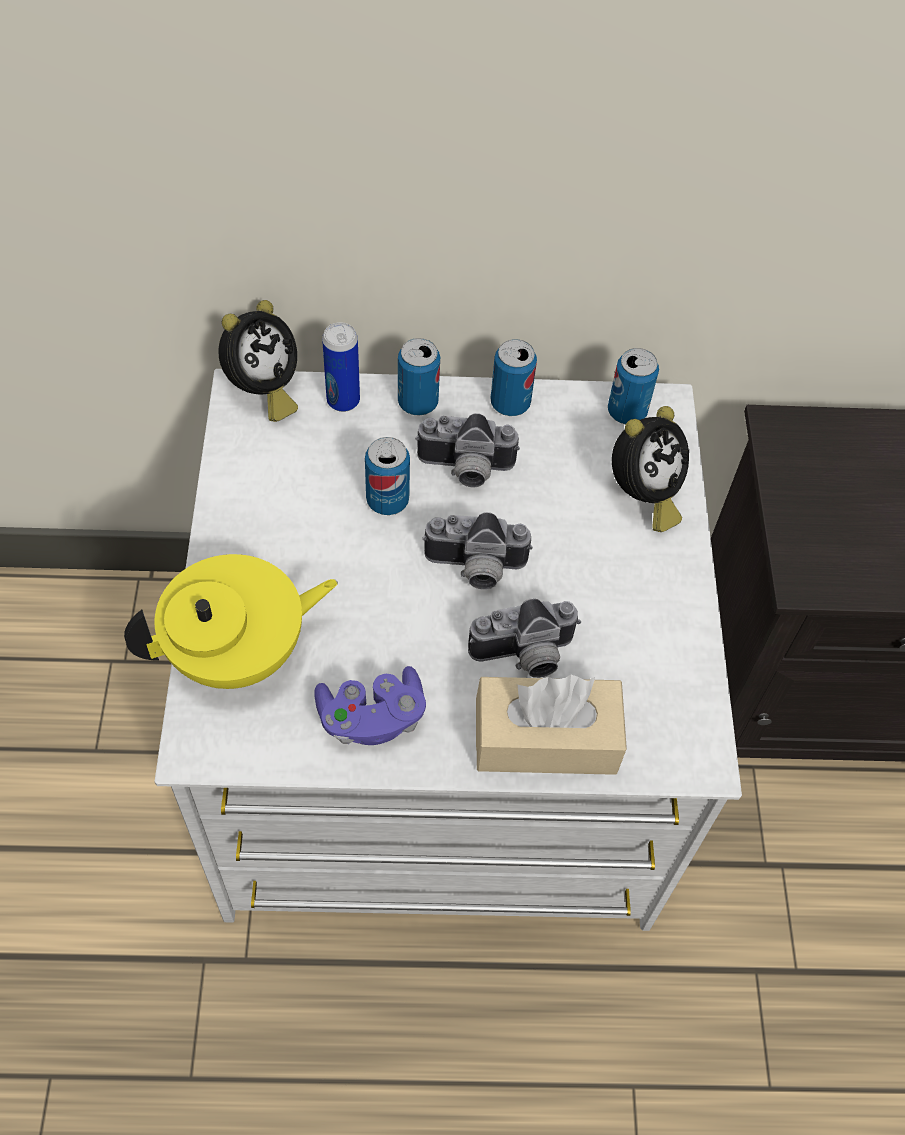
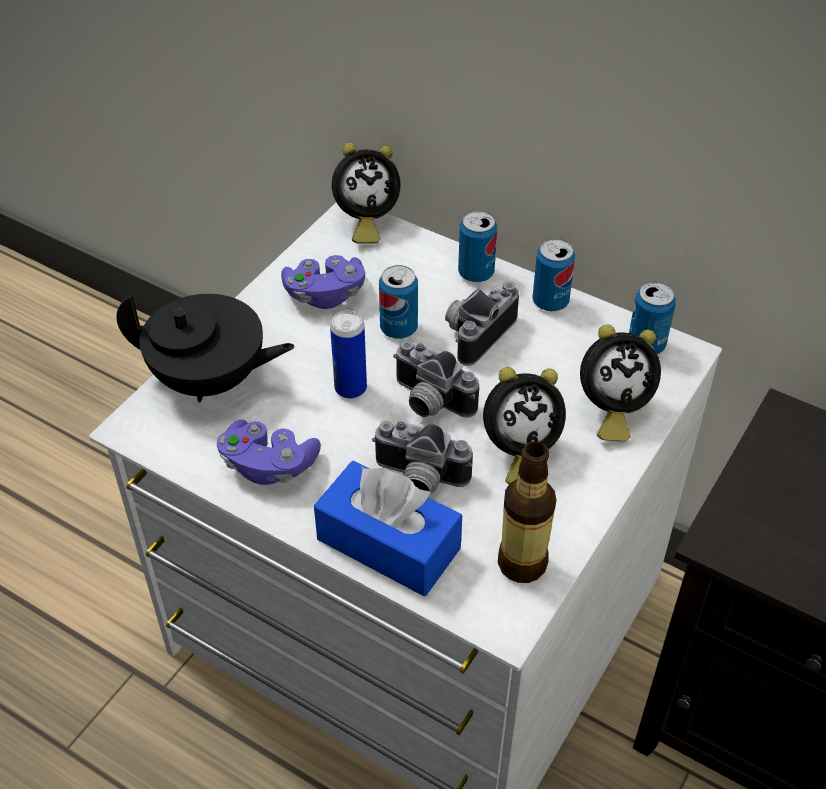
camera: 35 degrees right, 10 degrees down
(239, 652) = (211, 380): yellow teapot -> black teapot
(284, 496) = (325, 294): none -> purple game controller
(343, 400) = (419, 250): can -> can (350, 388)
(465, 470) = (476, 332): camera -> camera turned 90 degrees clockwise
(545, 739) = (388, 544): beige tissue box -> blue tissue box
(593, 581) = (518, 452): none -> alarm clock
(675, 694) = (522, 563): none -> bottle

